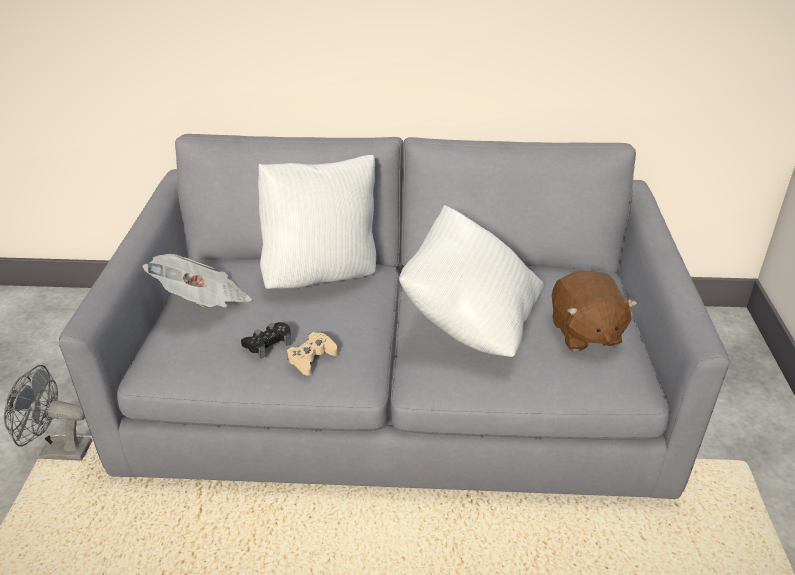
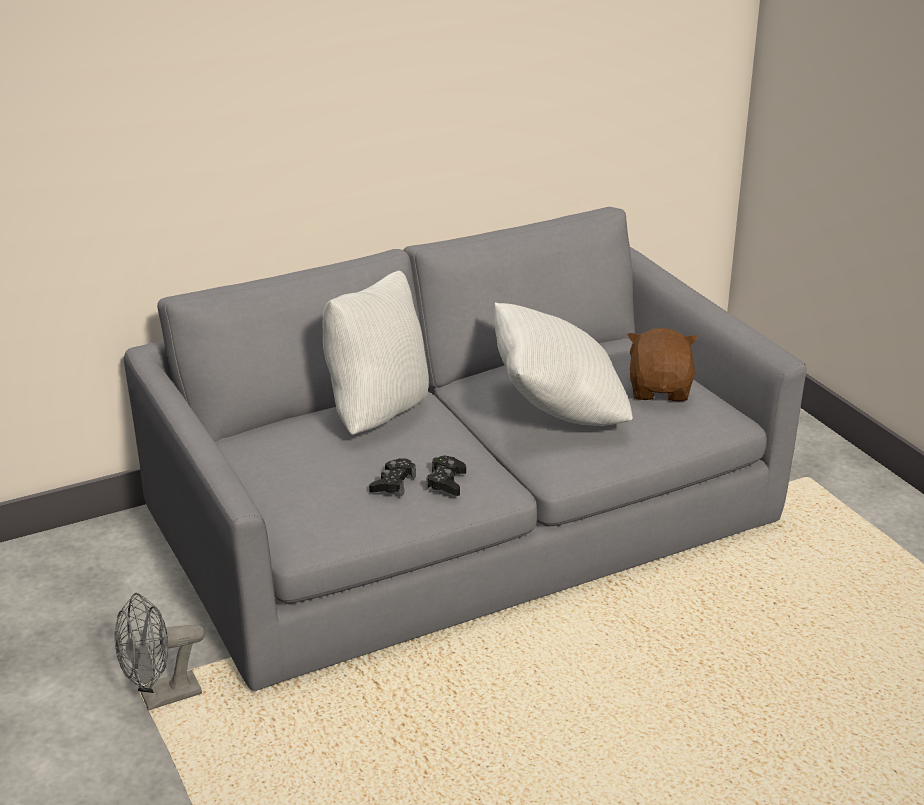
camera: 30 degrees left, 5 degrees down
(203, 302) = (286, 470): newspaper -> none
(311, 358) = (446, 482): beige game controller -> black game controller
(584, 333) = (660, 390): brown plush toy -> brown plush toy turned 135 degrees counterclockwise

